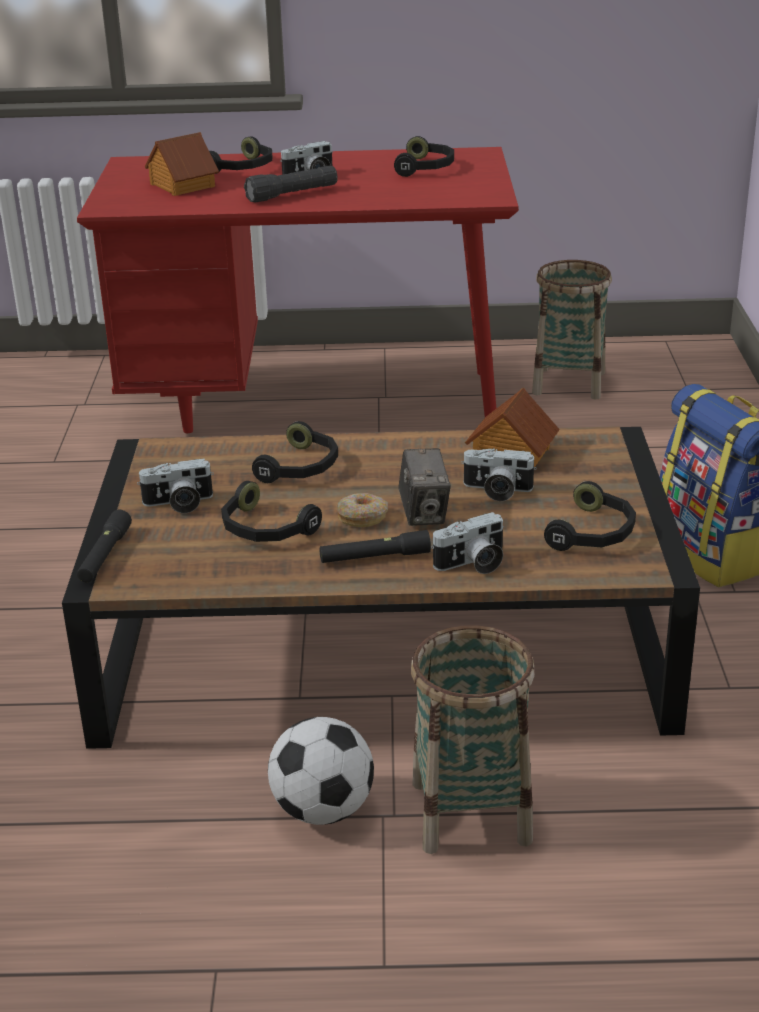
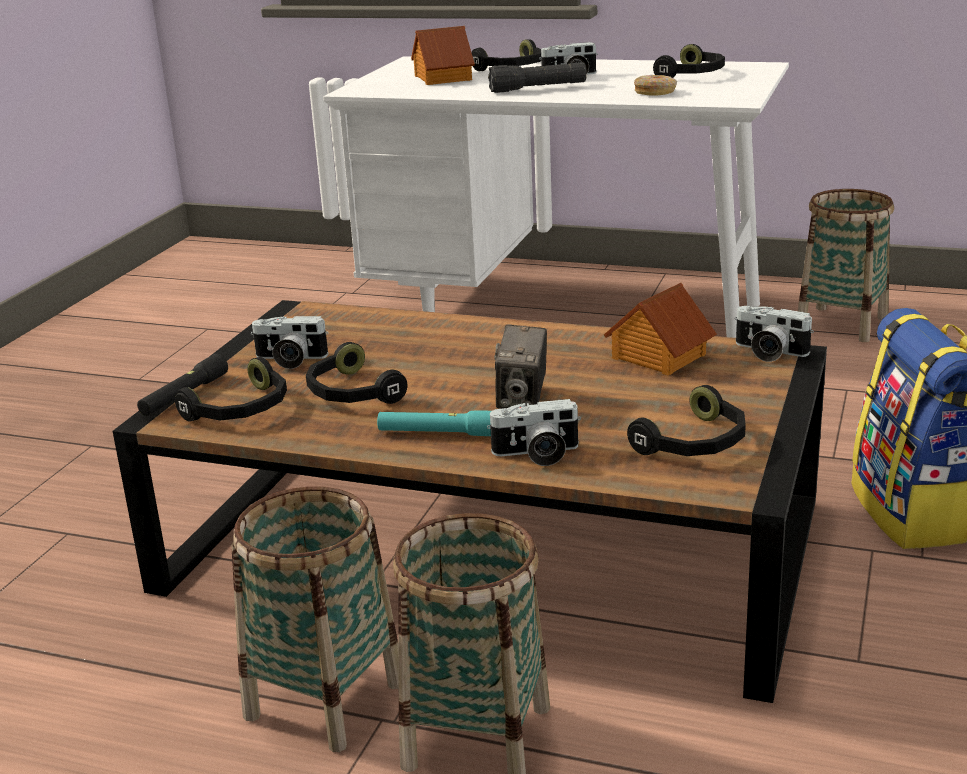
camera: 20 degrees right, 5 degrees down
(302, 467) = (432, 343): black headphones -> black headphones (242, 410)
(314, 401) = (565, 313): red desk -> white desk
(323, 810) = (325, 700): football -> basket
(362, 517) = (456, 394): donut -> donut (655, 92)
(375, 557) = (439, 433): black flashlight -> turquoise flashlight
(496, 491) = (617, 388): camera -> camera (768, 352)

